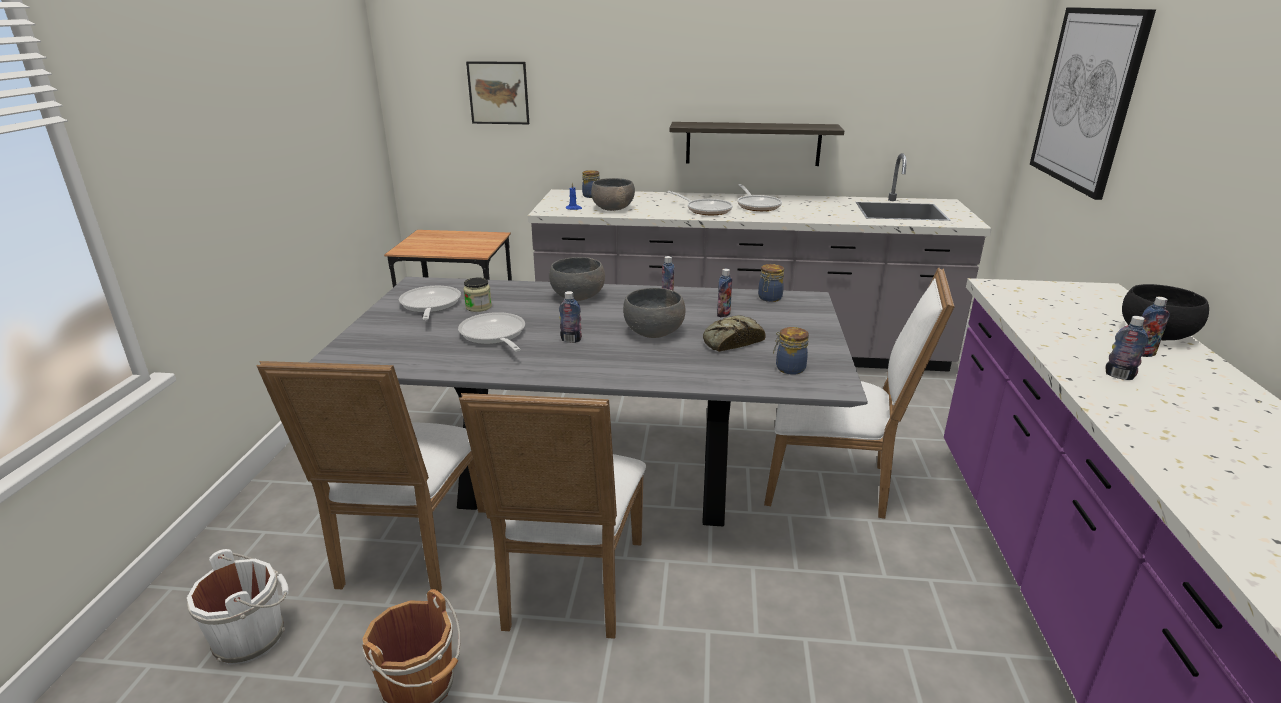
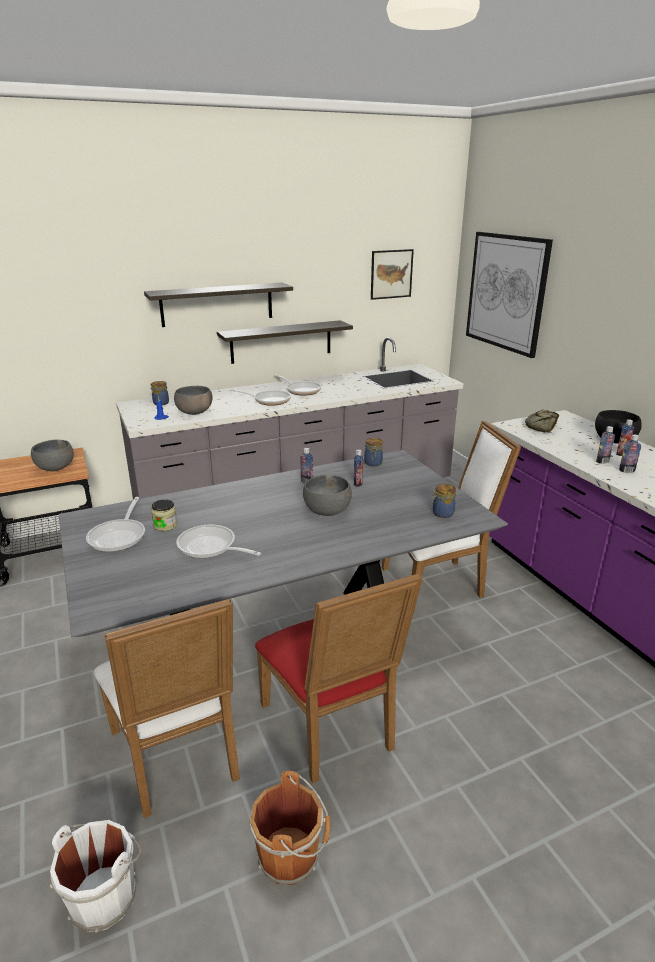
camera: 30 degrees left, 0 degrees up
(430, 306) = (119, 536): frying pan -> frying pan turned 135 degrees counterclockwise
(498, 93) = (54, 322): picture -> picture (391, 274)
(568, 589) = (333, 730): white chair -> red chair
(571, 340) = (276, 533): bottle -> bottle (602, 461)
(578, 296) = (236, 495): grey bowl -> grey bowl (55, 467)
(676, 88) = (217, 304): none -> shelf
(731, 341) = (385, 503): bread -> bread (541, 426)

